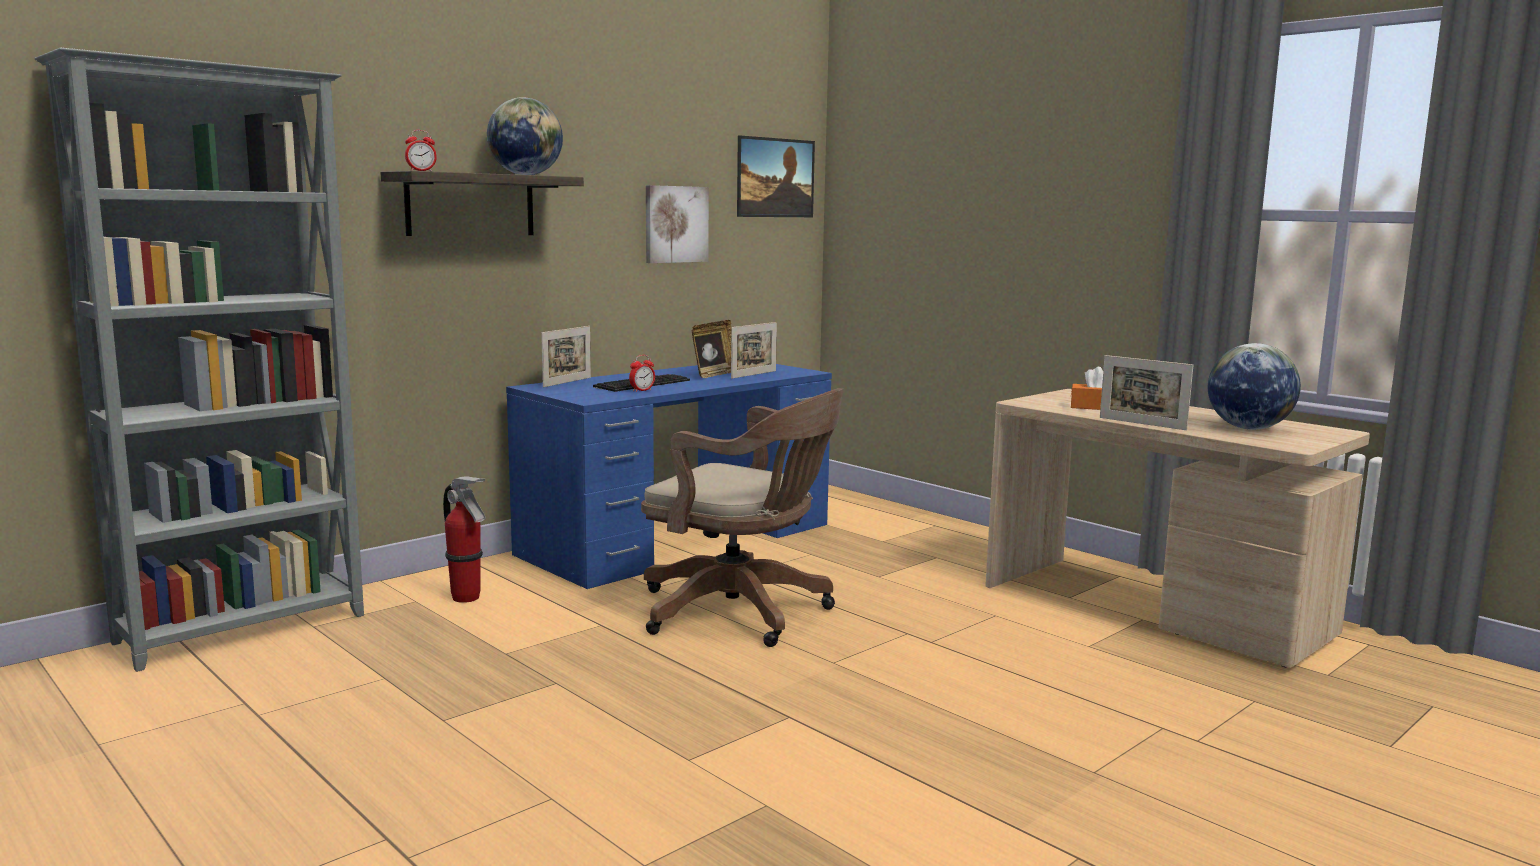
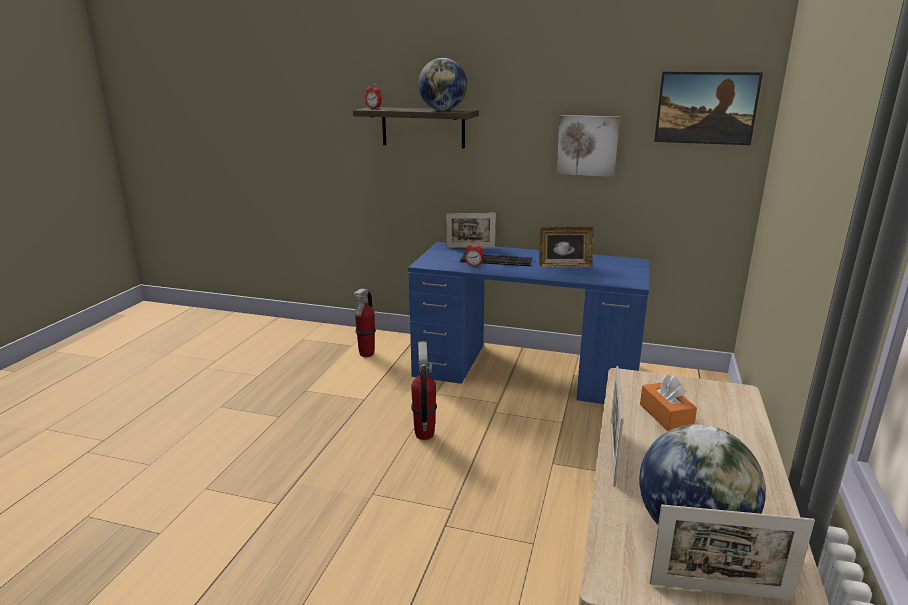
camera: 60 degrees right, 10 degrees up
(245, 629) = (288, 329): grey bookcase -> none
(742, 613) = (424, 434): brown office chair -> fire extinguisher
(753, 374) = (587, 274): picture frame -> picture frame (720, 591)

